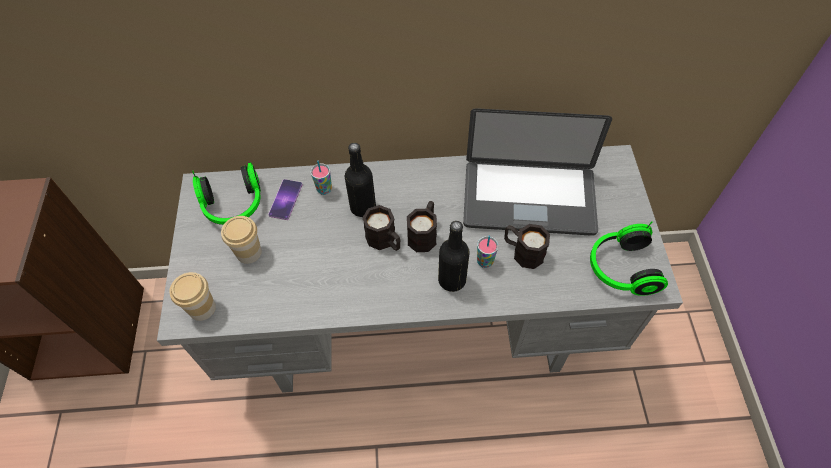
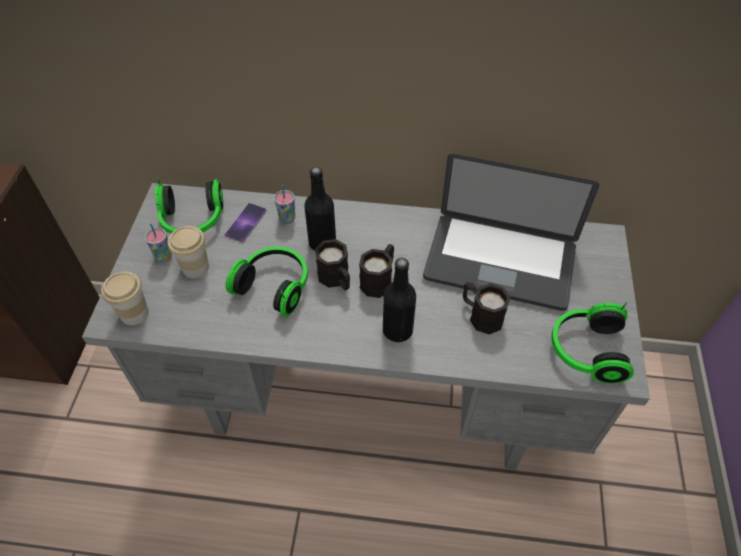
camera: 10 degrees right, 5 degrees down
(329, 257) = (275, 286): none -> headphones
(485, 262) = (437, 318): cup -> cup (164, 257)

